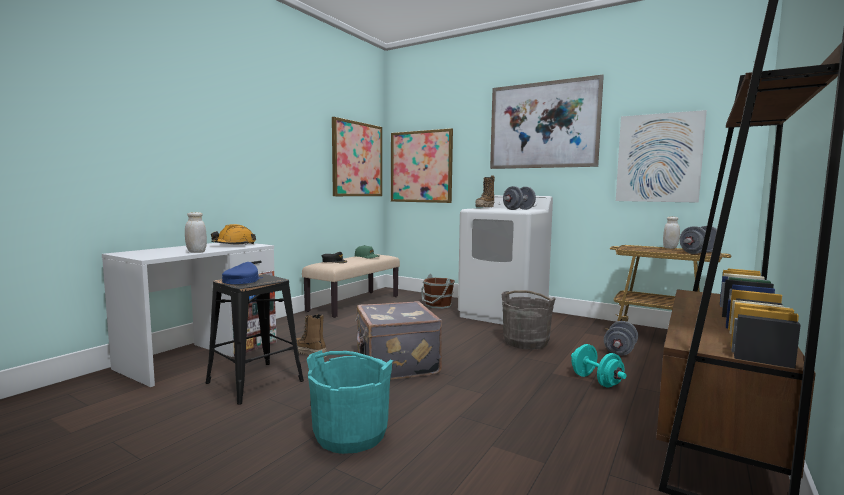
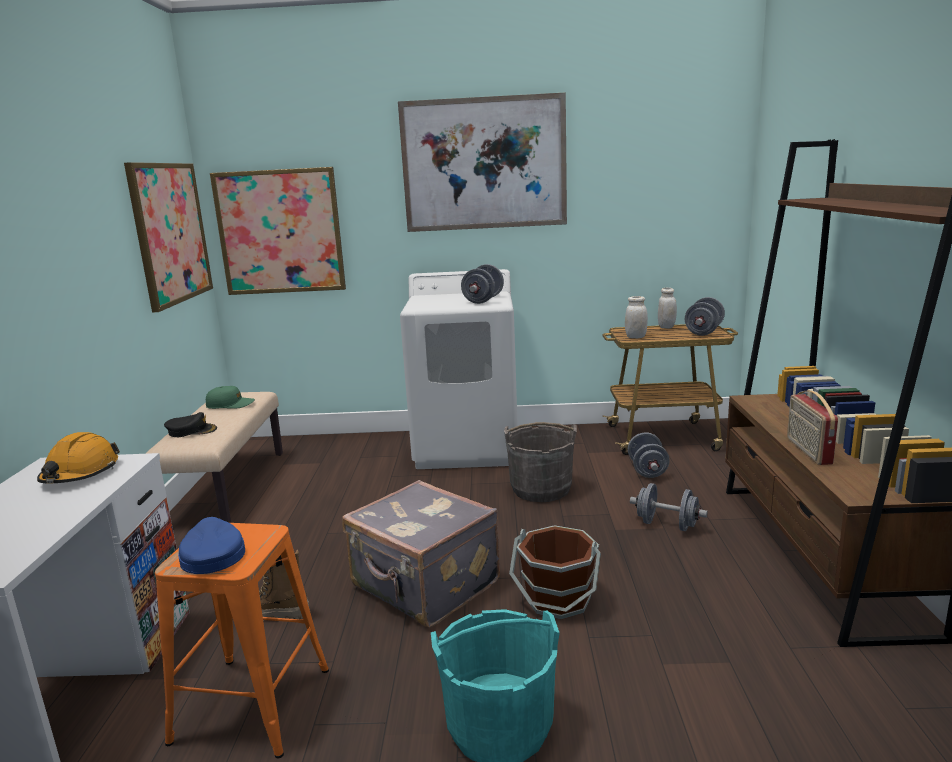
camera: 30 degrees left, 10 degrees up
(196, 252) = (57, 521): white jar -> white jar (635, 337)
(255, 382) = (253, 704): black stool -> orange stool
(438, 305) = (363, 455): brown bucket -> brown bucket (558, 600)
(485, 207) = (423, 298): boot -> none
(596, 381) = (667, 525): turquoise dumbbell -> grey dumbbell
(658, 158) = (640, 211): picture -> none
(688, 319) = (807, 451): none -> radio

